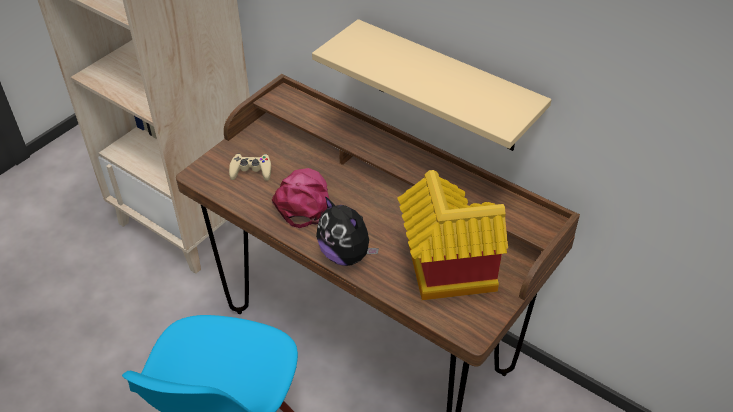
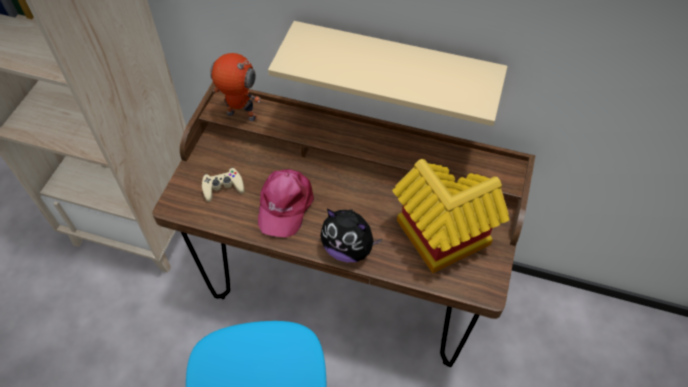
camera: 20 degrees left, 10 degrees up
(293, 110) = (240, 116): none -> toy robot
(302, 200) = (284, 204): pink cap -> pink cap turned 150 degrees counterclockwise

